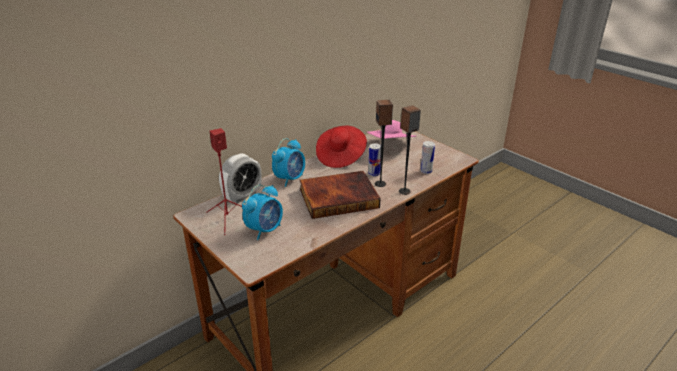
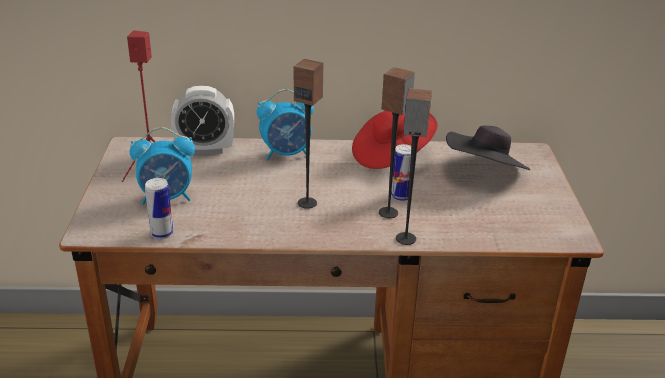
camera: 40 degrees right, 0 degrees up
(339, 197) = (307, 203): book -> speaker
(391, 147) = (485, 172): pink hat -> black hat
(426, 171) = (483, 228): can -> can (162, 233)

